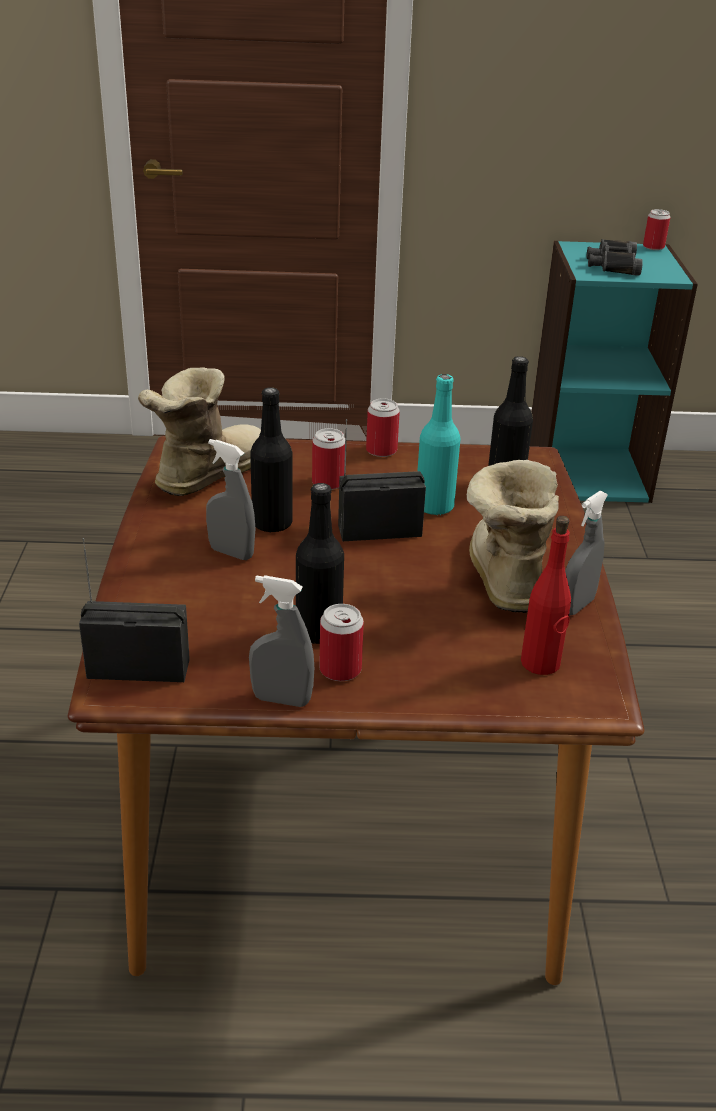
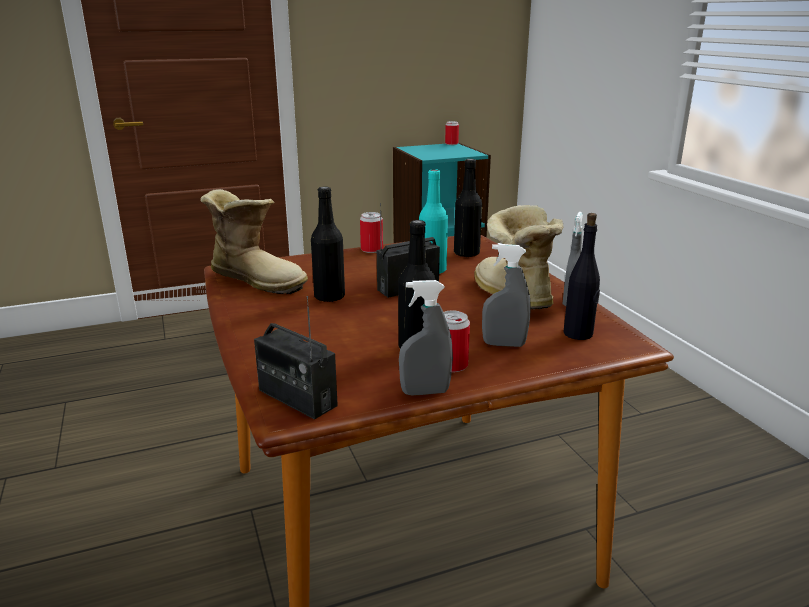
camera: 20 degrees left, 10 degrees down
(138, 668) = (297, 398): radio -> radio turned 120 degrees counterclockwise
(206, 474) = (258, 279): boot -> boot turned 105 degrees clockwise
(231, 553) = (313, 317): grey spray bottle -> grey spray bottle (504, 344)
(328, 483) = (350, 270): can -> none
(540, 663) = (578, 334): red bottle -> black bottle
(613, 264) = (436, 152): black binoculars -> none

